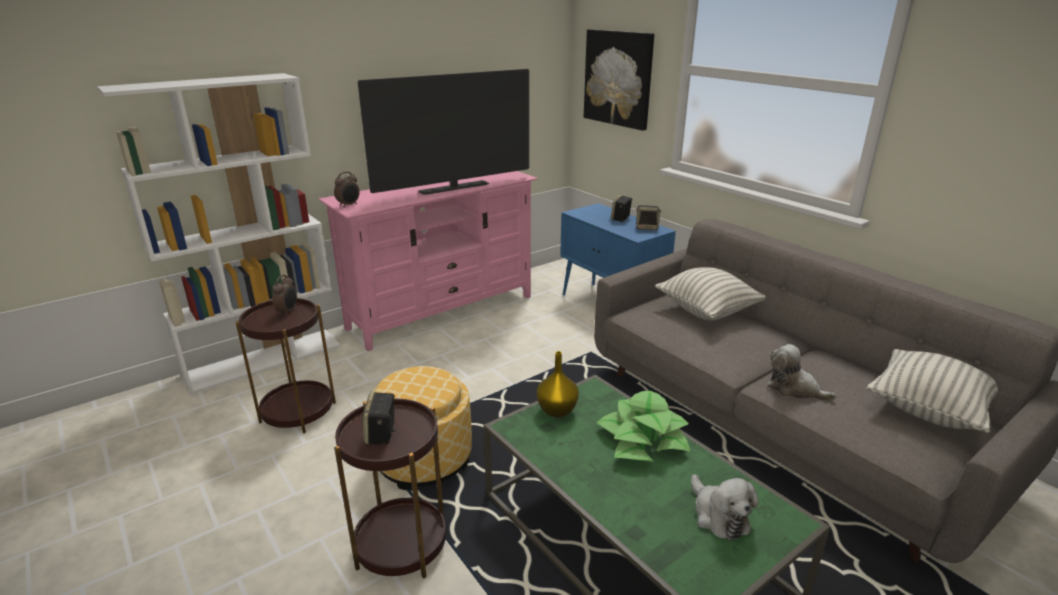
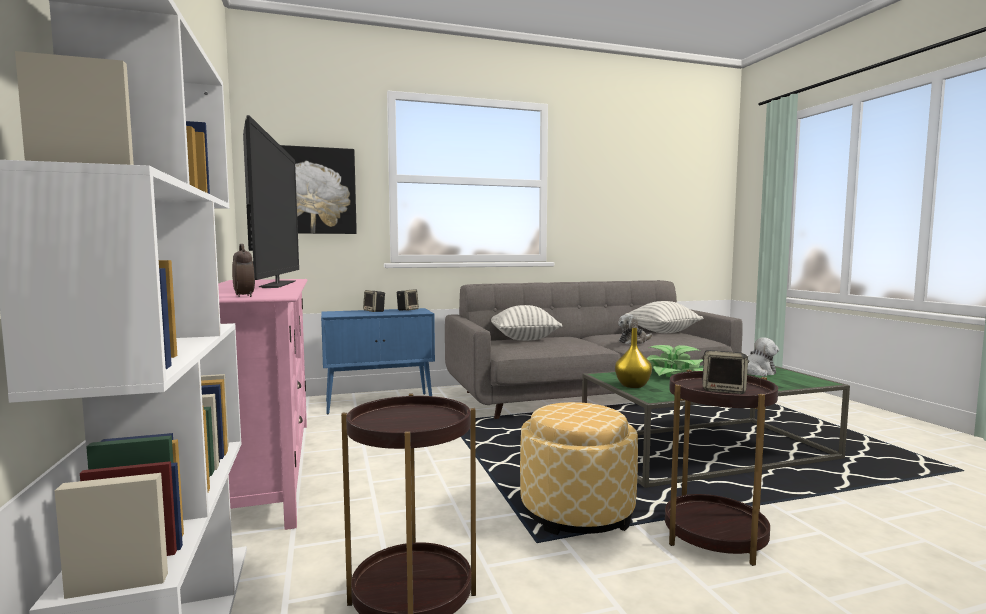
camera: 70 degrees left, 20 degrees down
(288, 311) = (390, 416): alarm clock -> none

